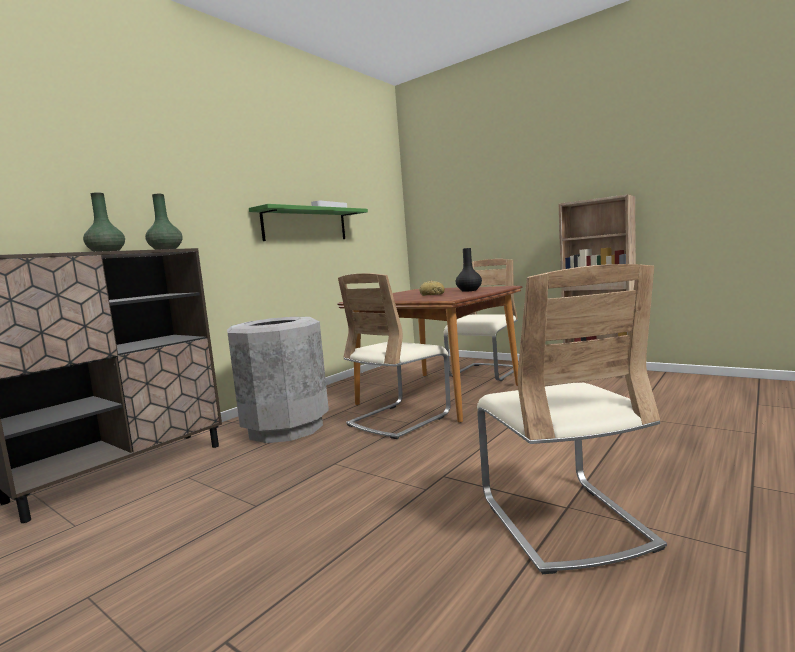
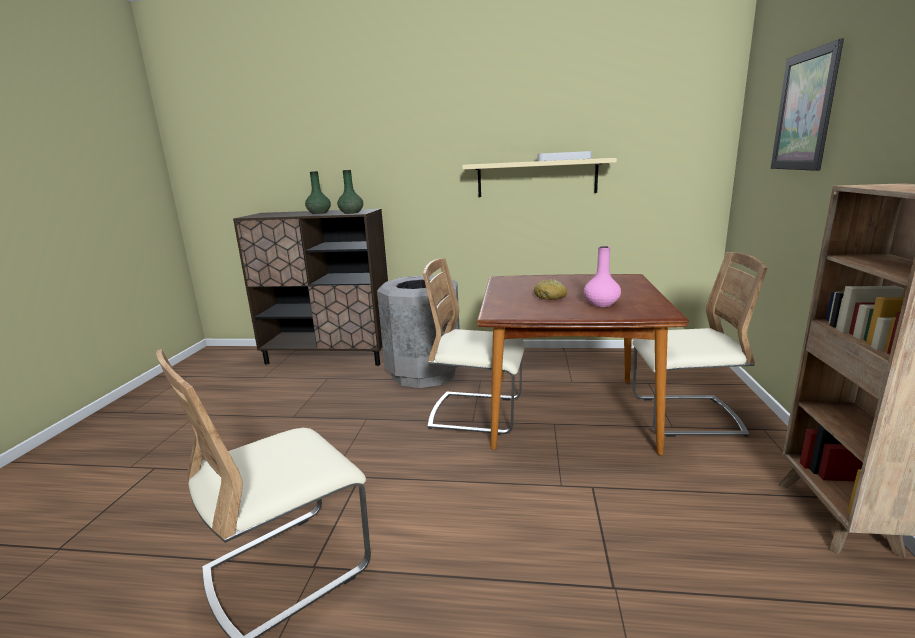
camera: 60 degrees right, 10 degrees up
(305, 225) = (536, 178): green shelf -> beige shelf
(469, 290) = (601, 304): black vase -> pink vase
(474, 181) = (804, 111): none -> picture

